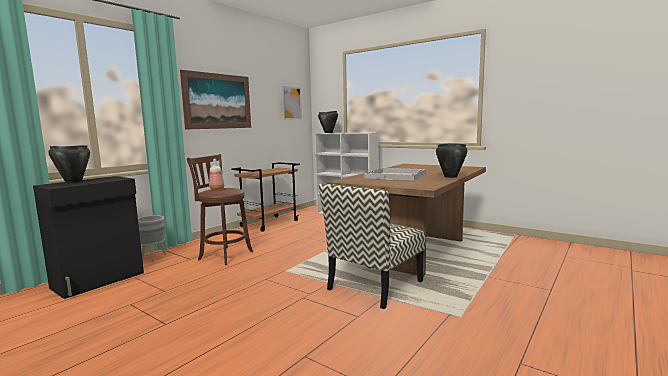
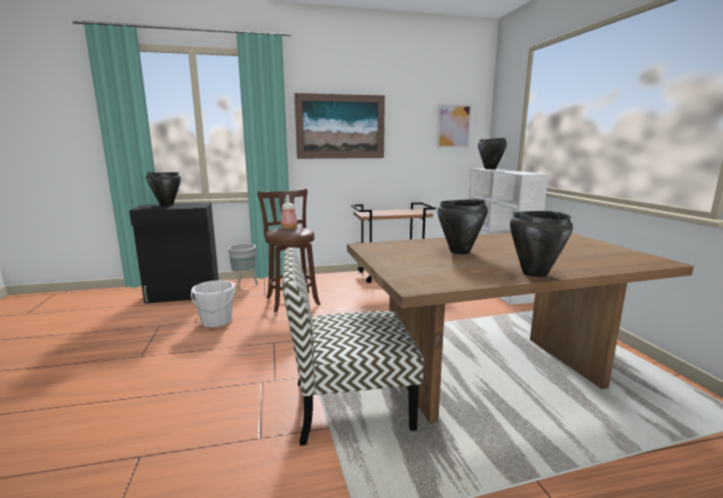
camera: 40 degrees right, 5 degrees up
(186, 284) = (216, 321): none -> white bucket
(396, 175) = (460, 252): white tray -> black cooking pot

